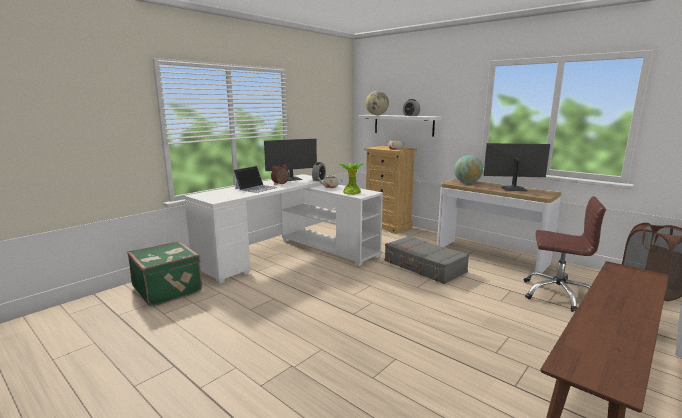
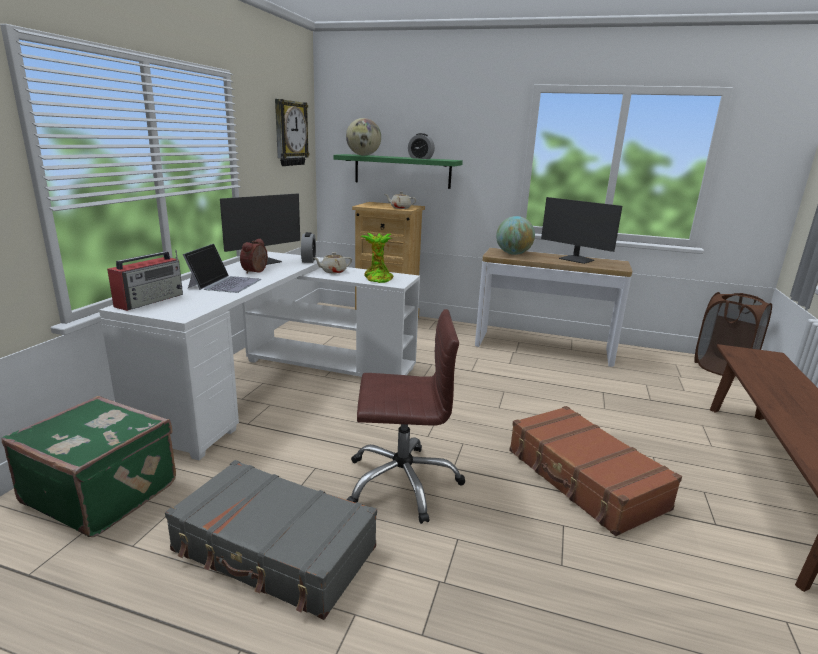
camera: 25 degrees left, 5 degrees up
(211, 193) = (151, 300): none -> radio
(331, 103) = (290, 133): none -> wall clock
(403, 125) = (402, 171): white shelf -> green shelf
(424, 267) = (482, 375): grey suitcase -> grey suitcase (274, 550)
(437, 338) = (584, 479): none -> brown suitcase
(513, 189) = (576, 259): monitor -> monitor turned 120 degrees counterclockwise
(557, 294) = (650, 388): brown office chair -> brown office chair (402, 482)

